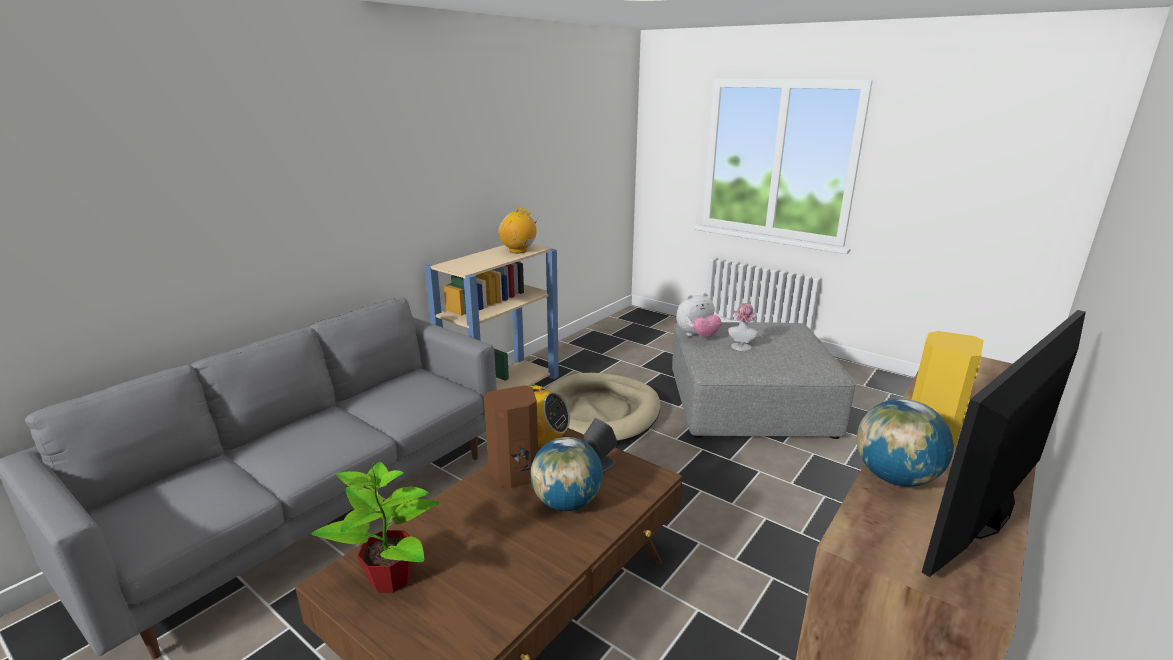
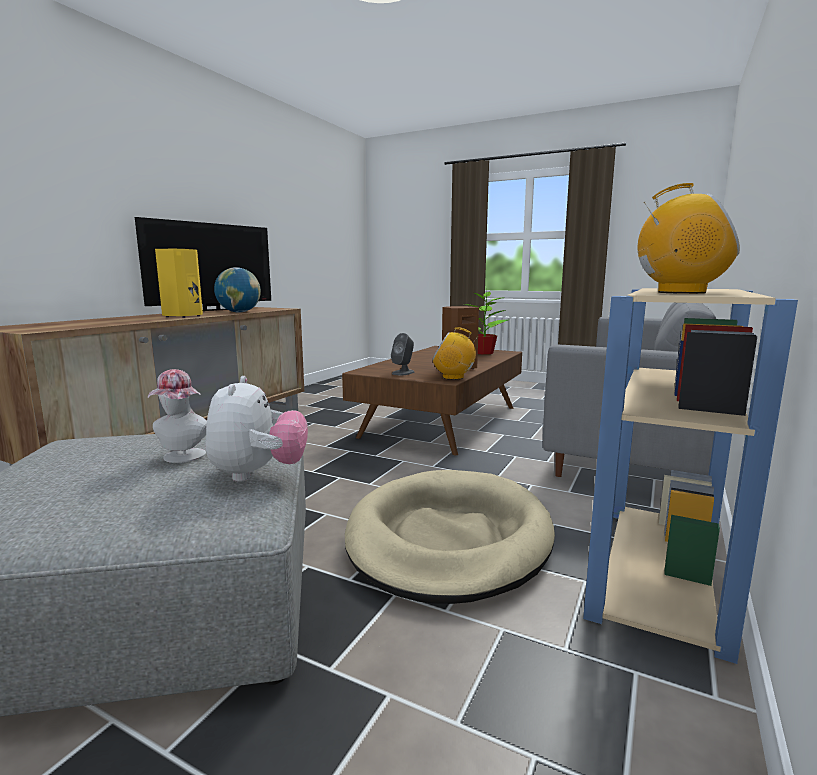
camera: 170 degrees right, 10 degrees down
(567, 503) = (417, 364): globe -> none
(697, 336) = (258, 474): plush toy -> plush toy turned 120 degrees clockwise

